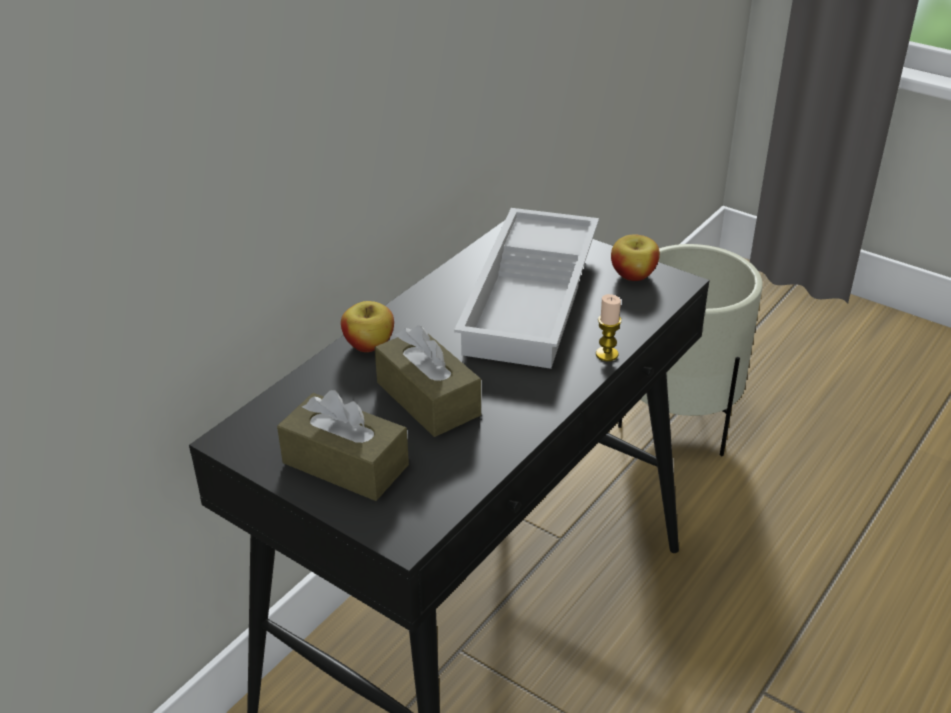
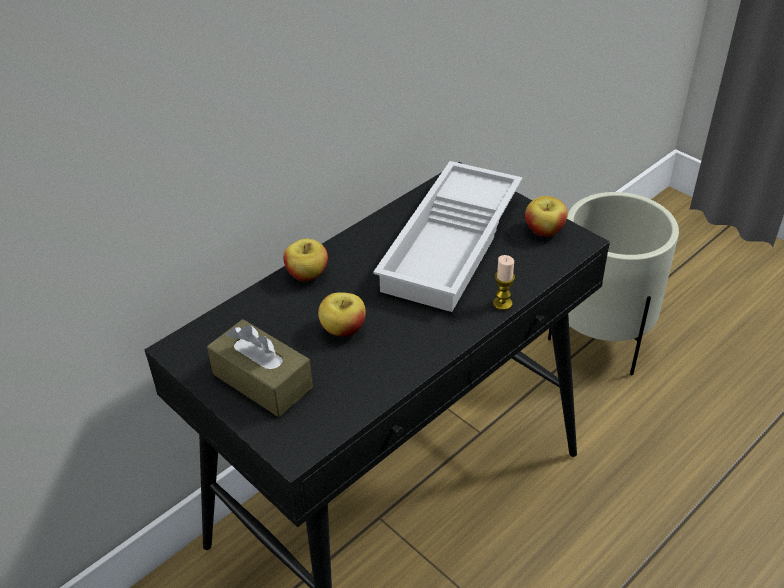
camera: 10 degrees right, 5 degrees up
(428, 399) = (343, 329): brown tissue box -> apple

